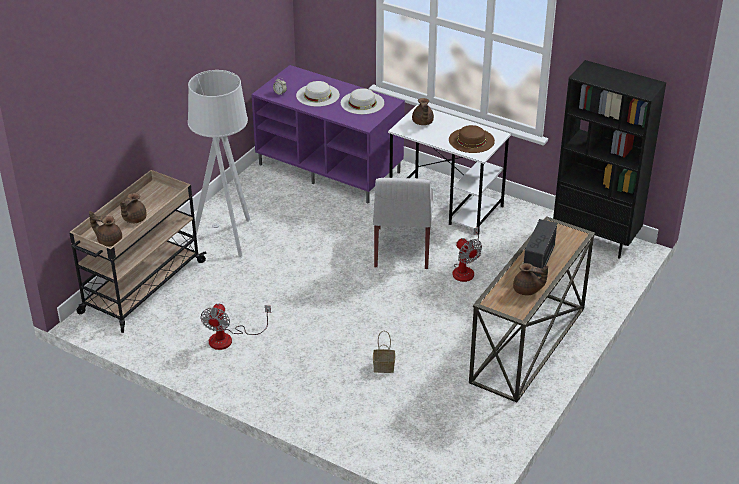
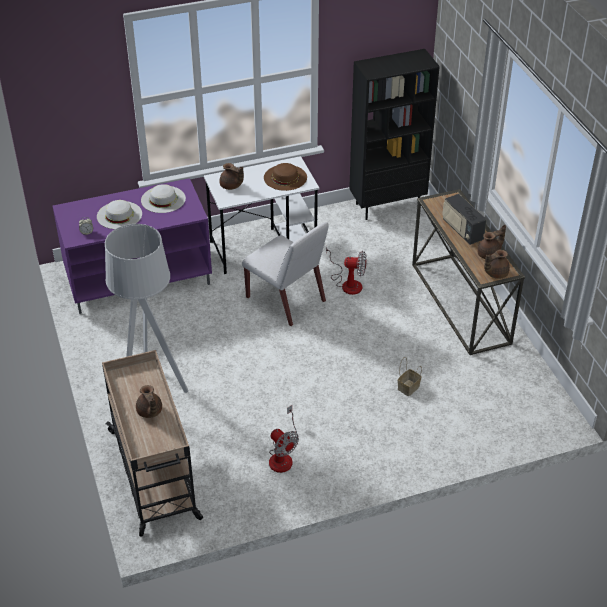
camera: 50 degrees left, 5 degrees up
(109, 240) = (161, 443): brown teapot -> brown teapot (495, 273)

